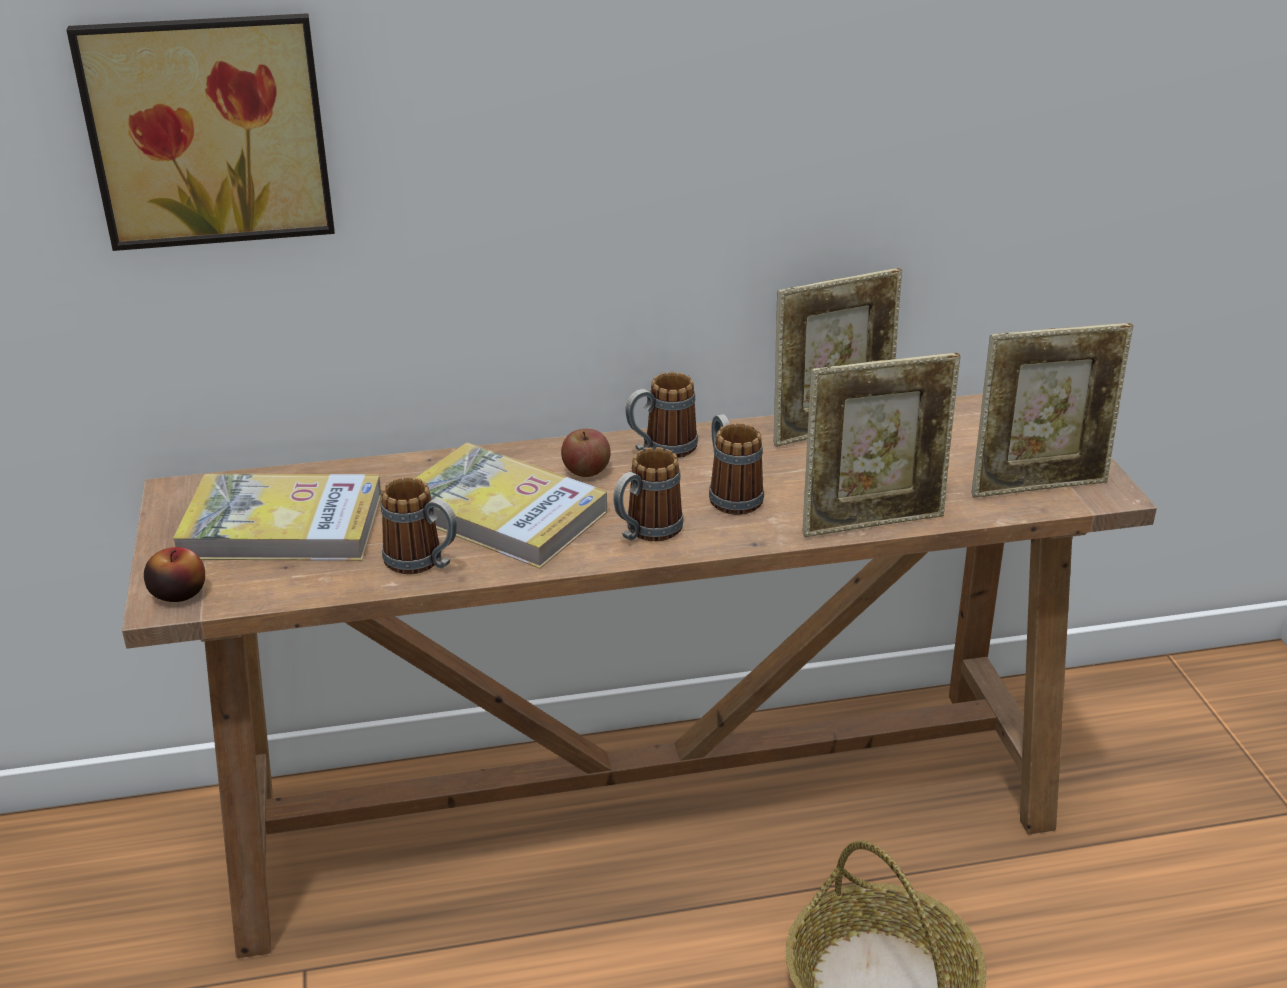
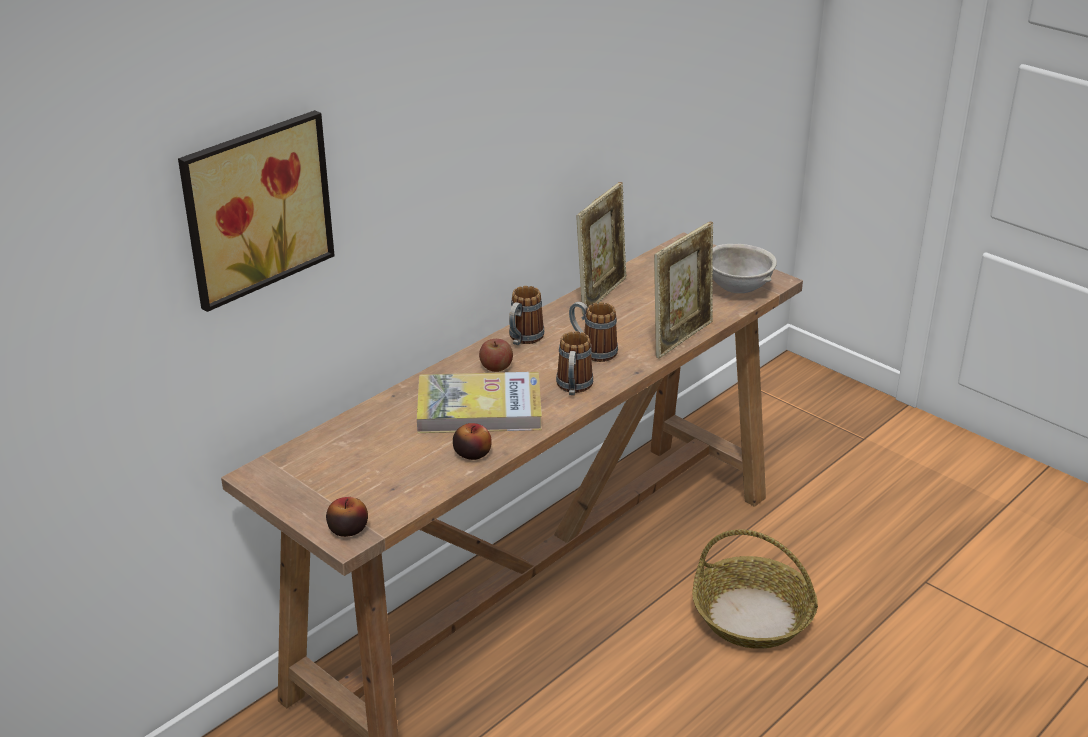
camera: 35 degrees left, 0 degrees up
(282, 526) = (357, 467): book -> none
(423, 563) = (472, 453): mug -> apple
(1038, 485) = (738, 288): picture frame -> grey bowl

